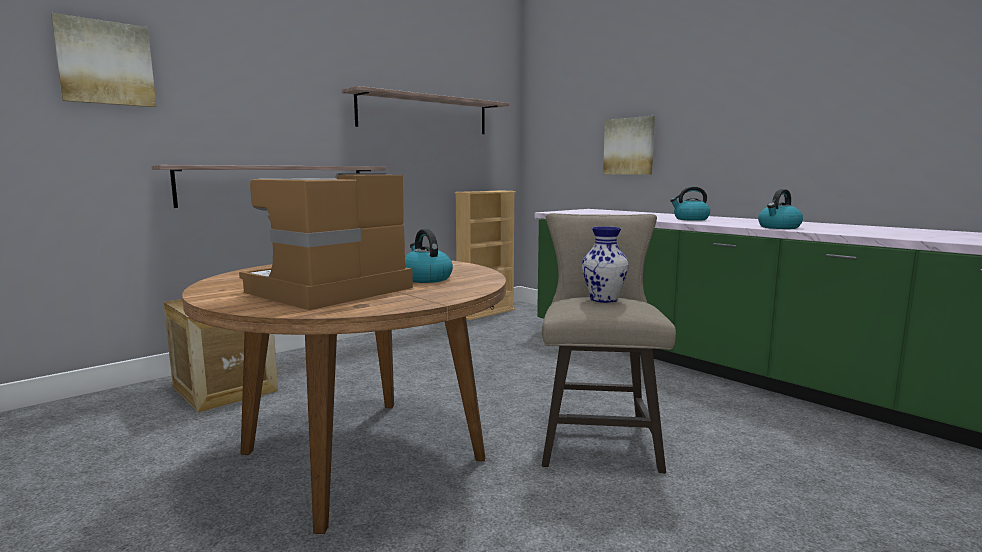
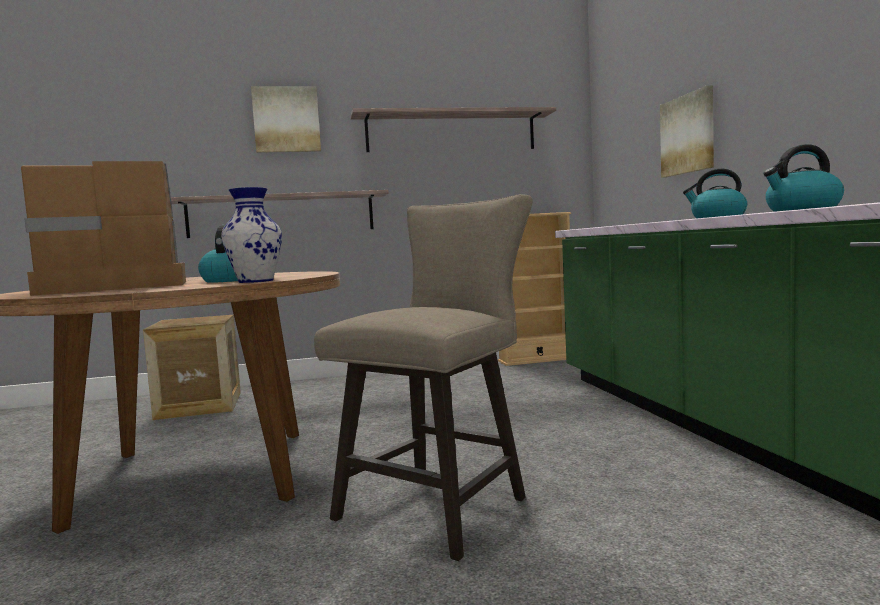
camera: 30 degrees right, 5 degrees down
(105, 63) = (132, 116): picture -> picture (286, 120)
(603, 299) = (415, 307): vase -> vase (255, 281)

